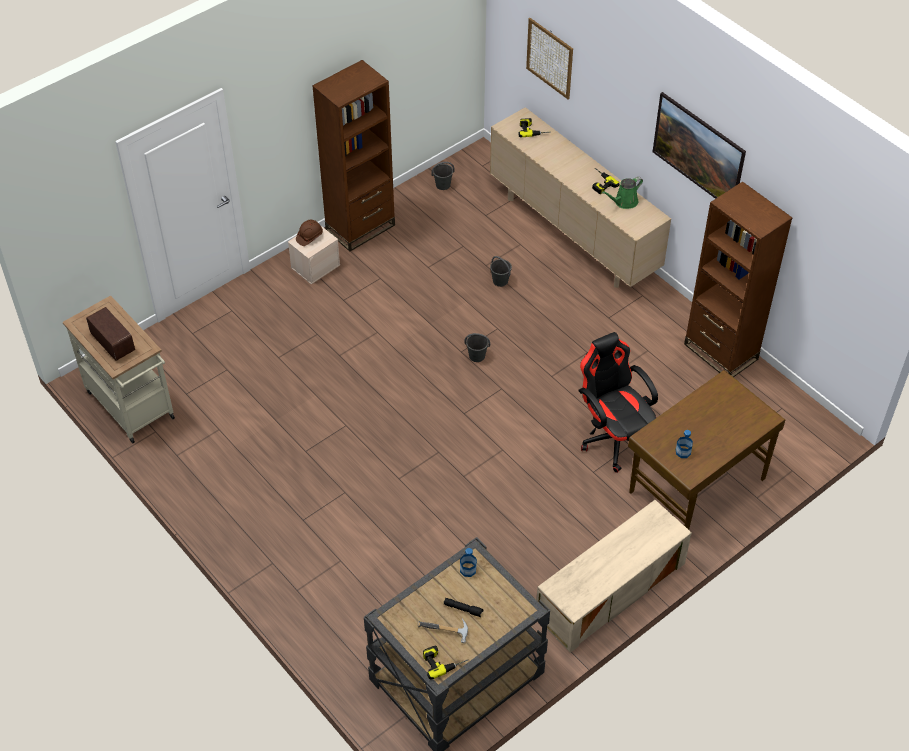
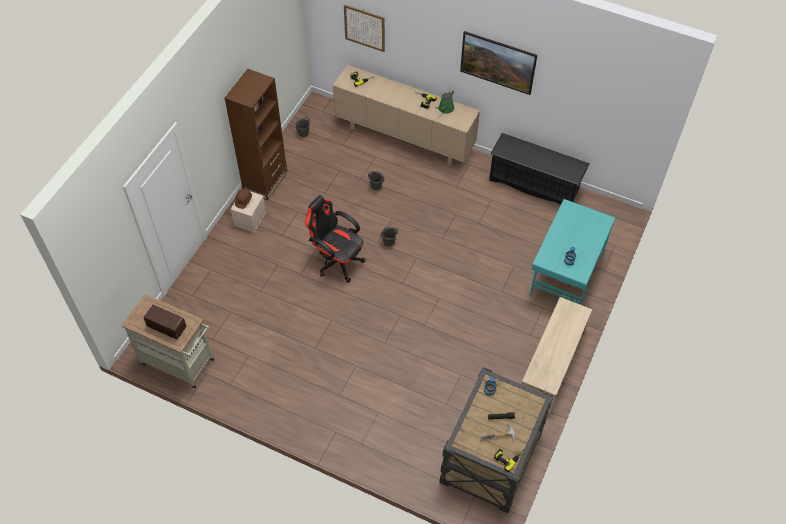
camera: 25 degrees left, 5 degrees up
(613, 437) = (501, 264): black office chair -> black office chair (337, 261)
(695, 485) = (565, 276): brown desk -> turquoise desk
(720, 352) = (534, 185): brown bookcase -> black shoe rack

